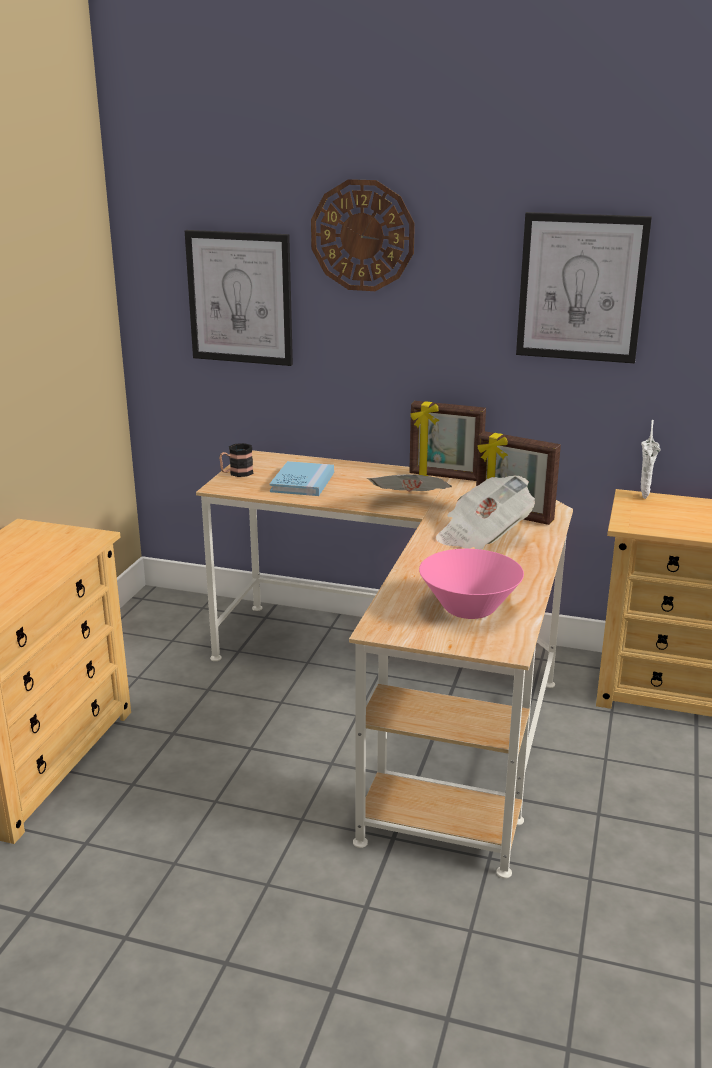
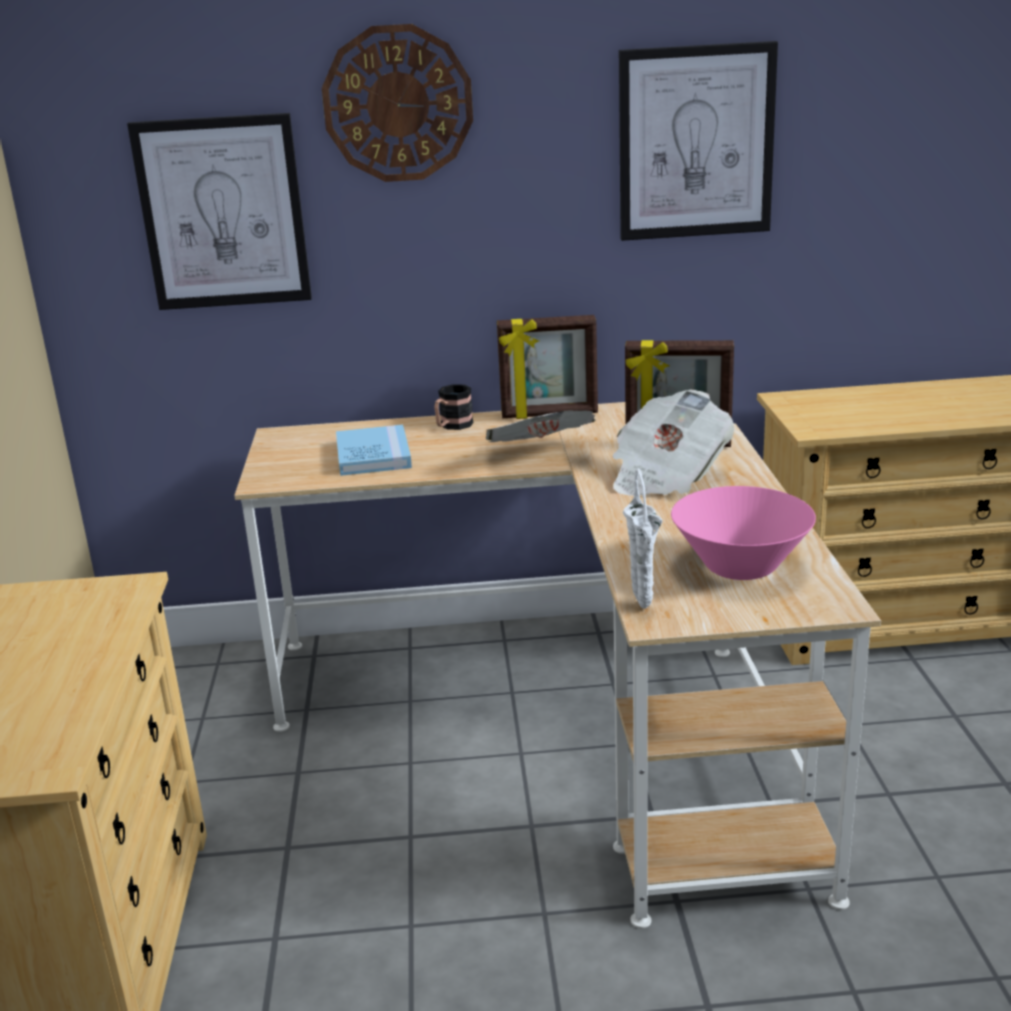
camera: 20 degrees left, 0 degrees up
(236, 473) = (271, 460): mug -> mug (452, 426)
(644, 498) = (799, 397): white vase -> white vase (643, 608)

